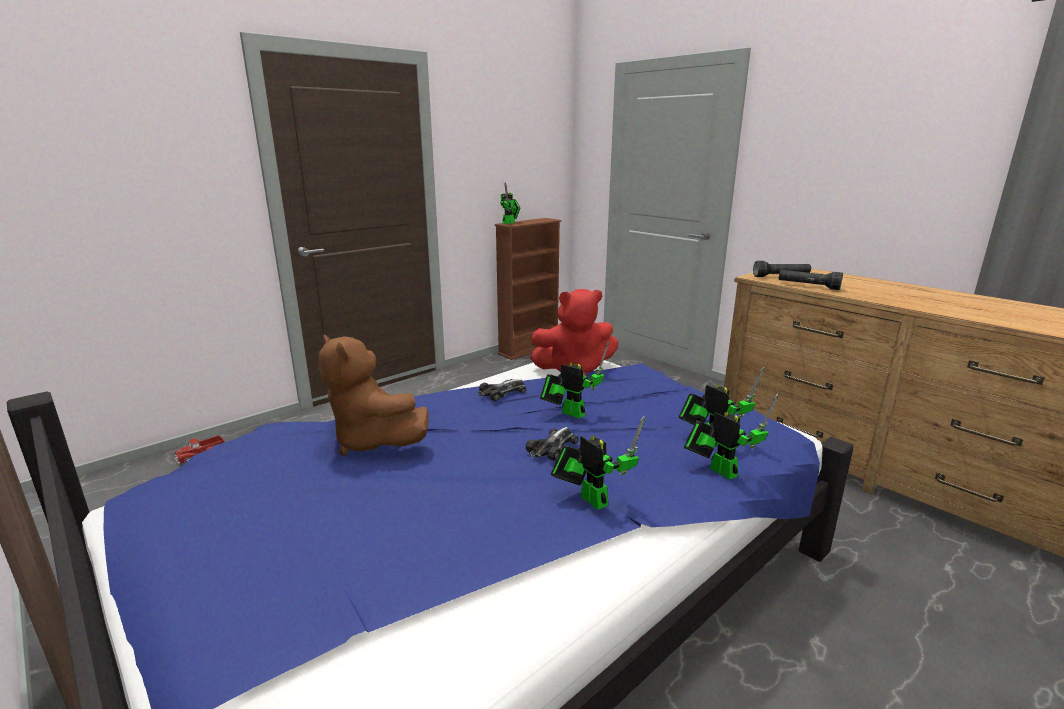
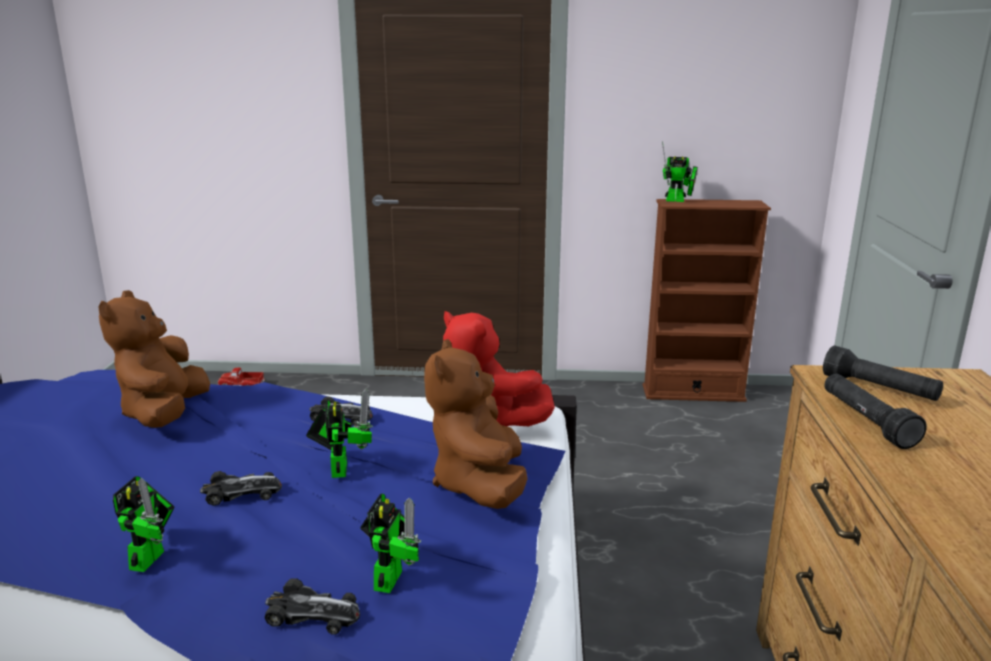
camera: 45 degrees right, 0 degrees up
(647, 390) = (479, 485): none -> brown plush toy
(719, 470) = (312, 614): toy robot -> toy car

